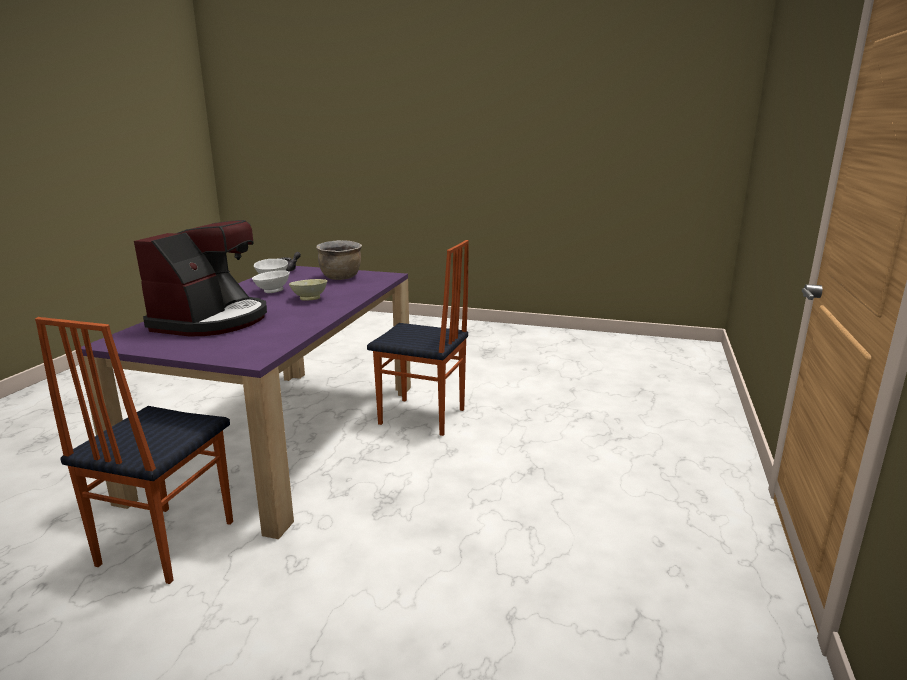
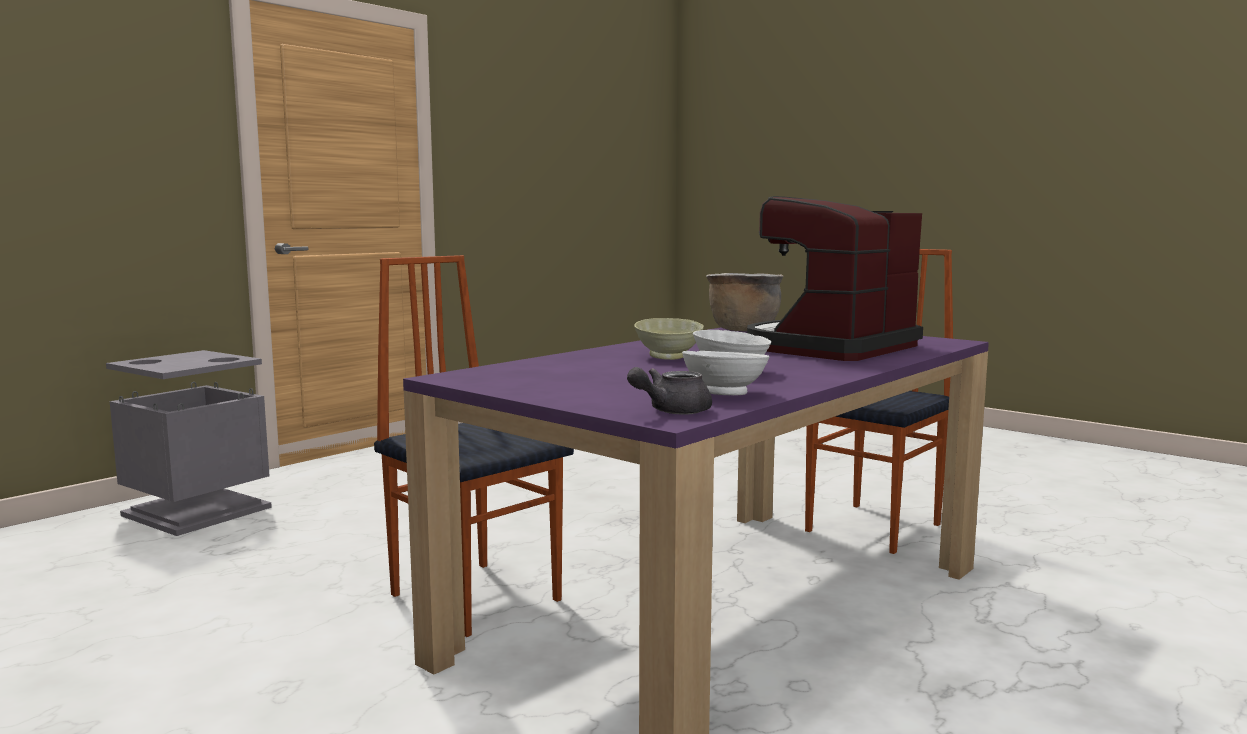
camera: 155 degrees left, 10 degrees down
(341, 277) = (563, 382): brown cooking pot -> brown cooking pot (743, 330)
(683, 434) = (195, 511): none -> grey trash can

